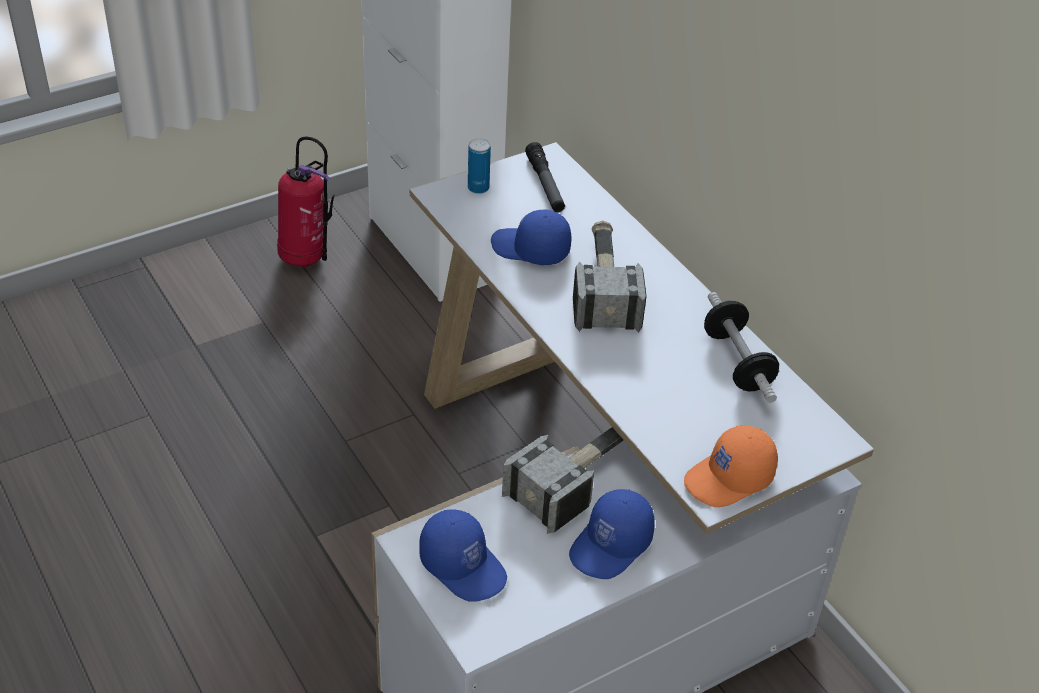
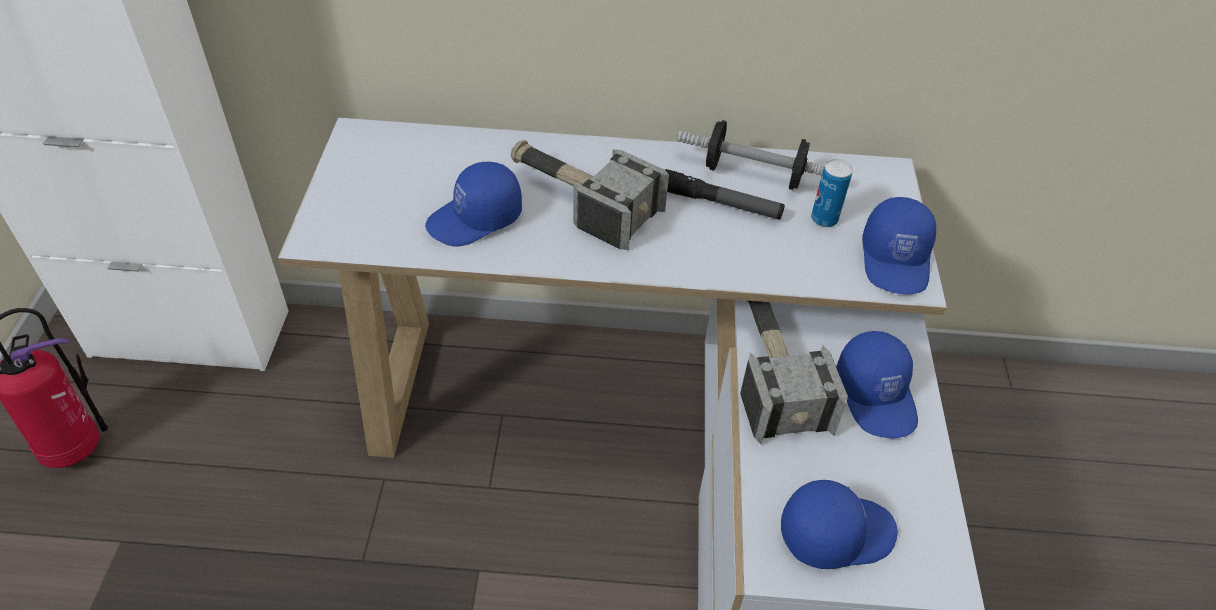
camera: 55 degrees left, 5 degrees up
(478, 188) = (341, 205): can -> can (824, 219)
(545, 184) = (392, 157): flashlight -> flashlight (720, 203)
(729, 479) = (896, 260): orange cap -> blue cap

